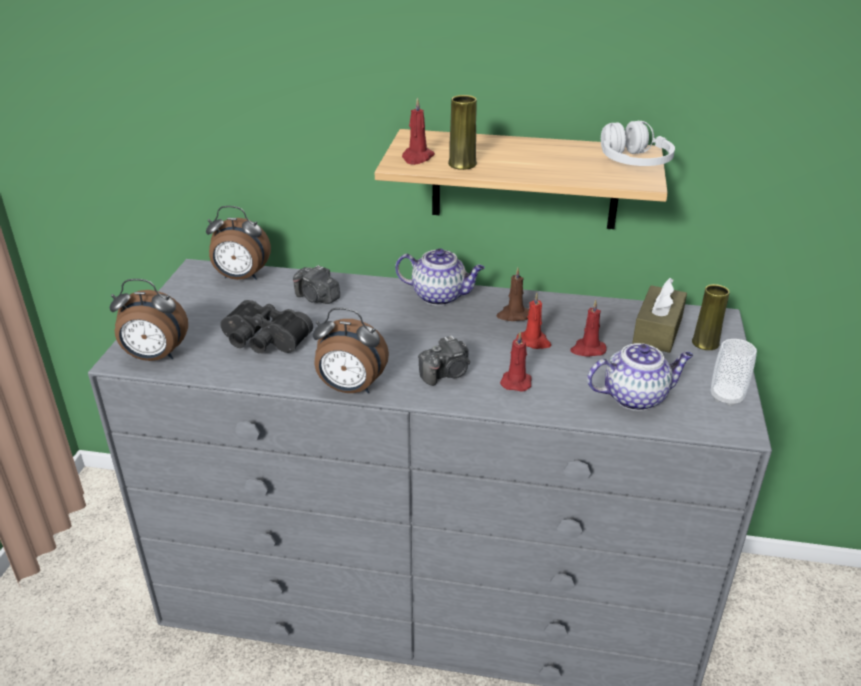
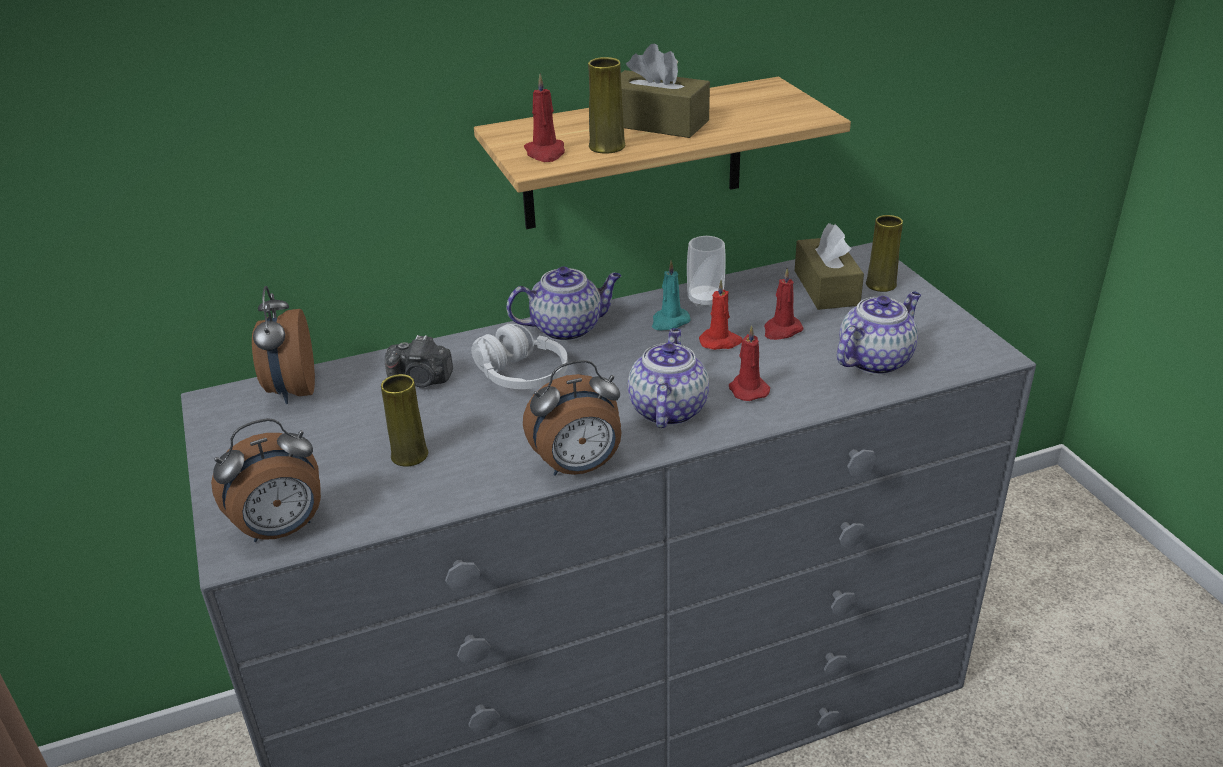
camera: 30 degrees left, 0 degrees up
(241, 277) = (291, 390): alarm clock -> alarm clock turned 105 degrees clockwise
(263, 341) = (409, 455): black binoculars -> yellow vase
(446, 374) = (667, 409): camera -> teapot
(513, 315) = (669, 322): brown candle -> turquoise candle
(519, 157) = (656, 123): none -> brown tissue box
(633, 162) = (778, 99): white headphones -> white headphones (521, 376)
(726, 397) = (952, 329): cup -> cup (705, 300)

